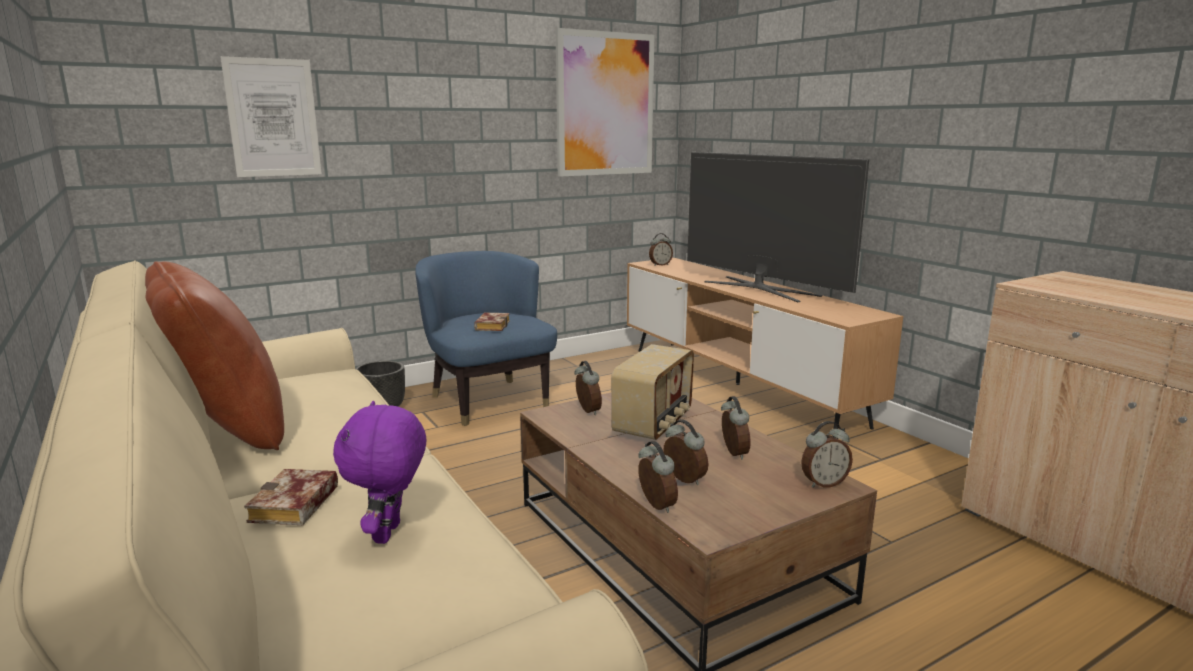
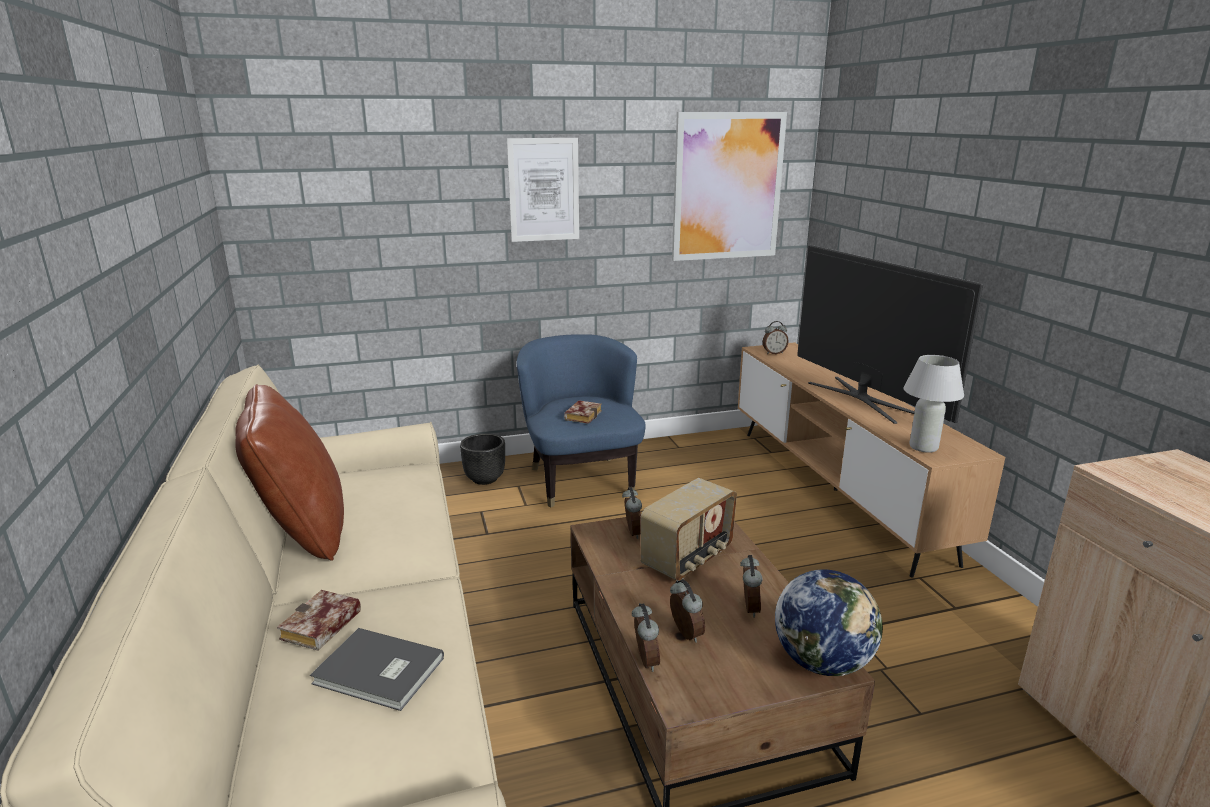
camera: 15 degrees right, 5 degrees up
(273, 118) = (398, 212): picture -> picture (544, 190)
(389, 534) = (378, 673): purple plush toy -> grey book
(823, 483) = (822, 662): alarm clock -> globe
(833, 315) = (923, 447): none -> white table lamp

